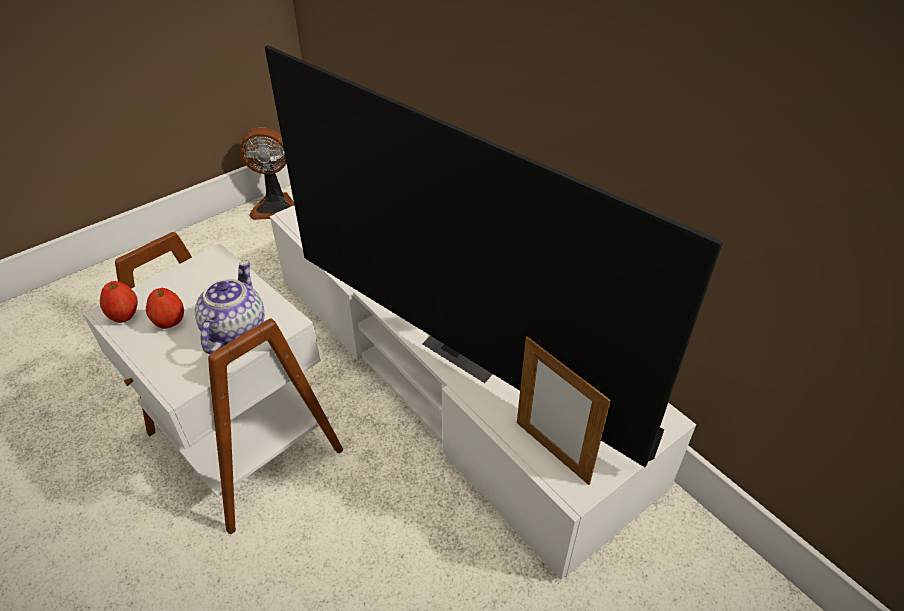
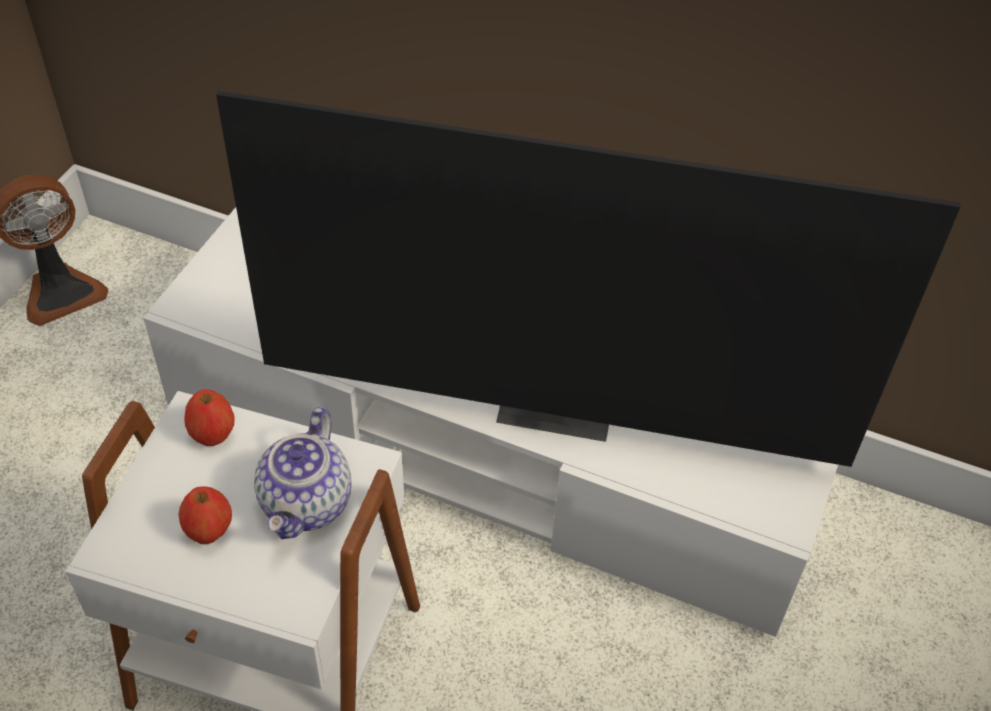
camera: 30 degrees left, 5 degrees up
(125, 316) = (135, 549): apple -> apple (213, 434)
(234, 329) = (307, 504): teapot -> teapot turned 150 degrees counterclockwise
(552, 452) = (735, 492): picture frame -> none

